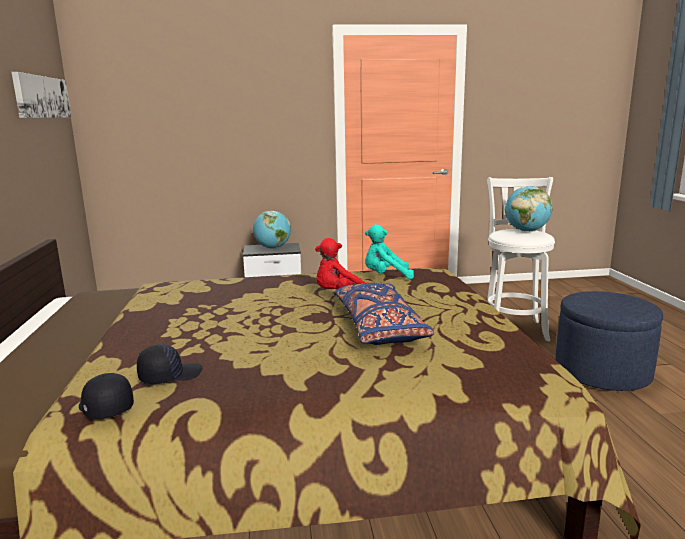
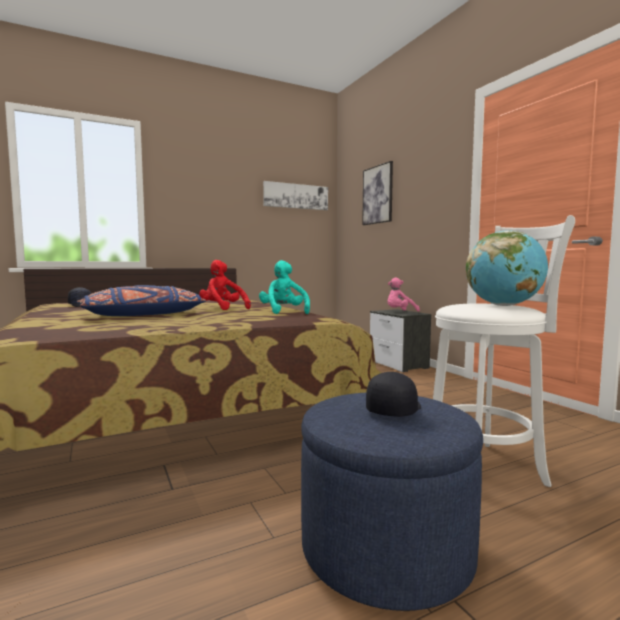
camera: 70 degrees right, 10 degrees down
(105, 407) = (52, 304): black cap -> black cap (393, 409)
(182, 106) = (377, 195): none -> picture
(272, 248) = (400, 312): globe -> pink plush toy

